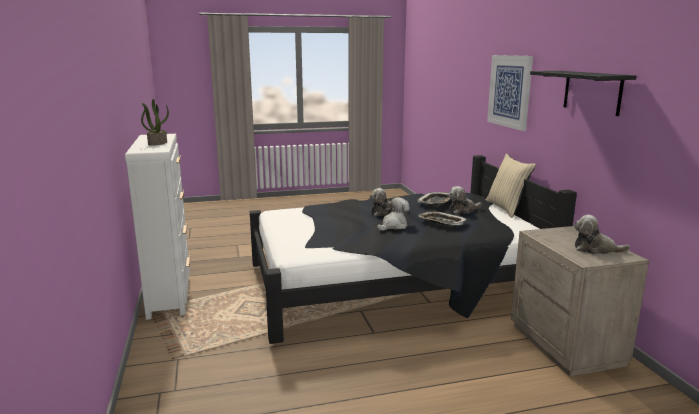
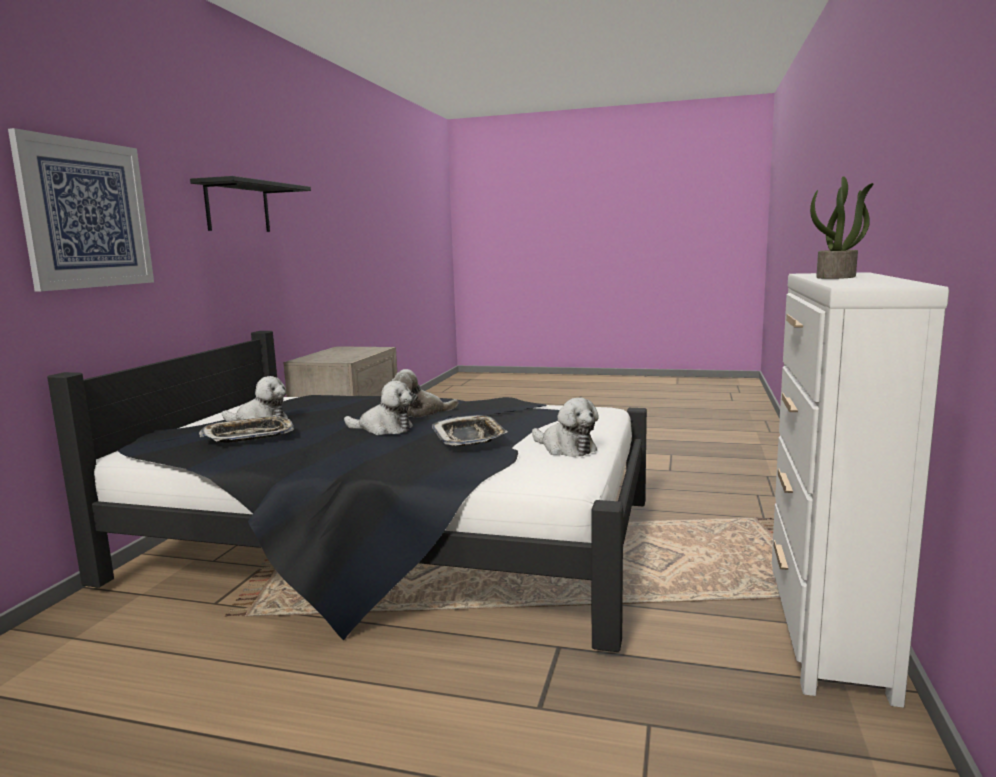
camera: 150 degrees left, 5 degrees down
(441, 222) = (344, 410): tray -> tray (469, 437)
(506, 209) = (181, 423): beige pillow -> none
(595, 249) = (345, 351): plush toy -> plush toy (565, 448)

